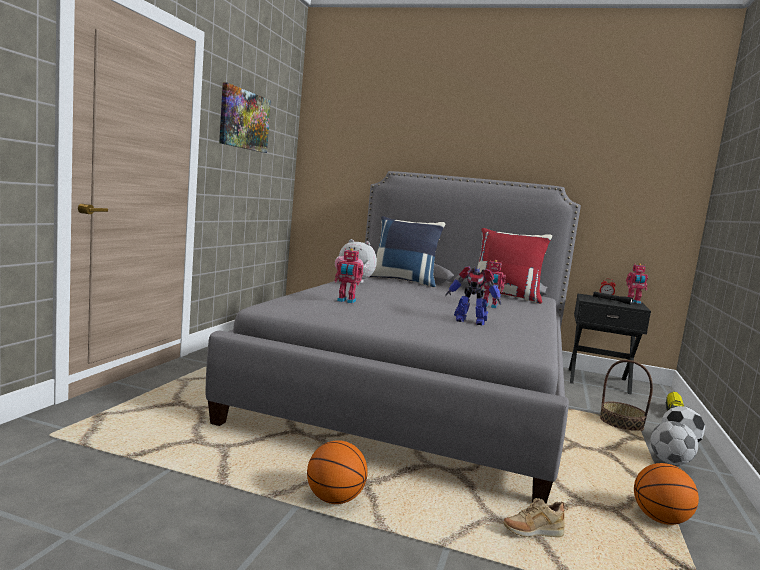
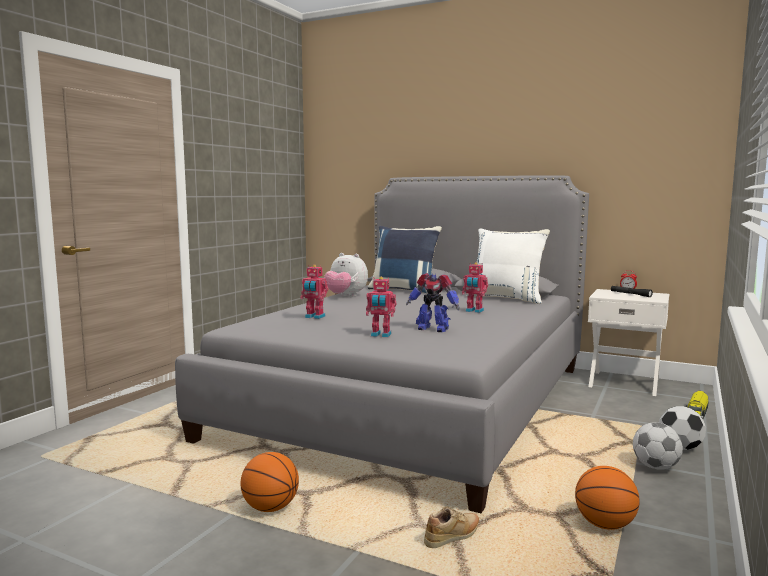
camera: 10 degrees right, 0 degrees up
(244, 120) = (235, 145): picture -> none
(505, 296) = (506, 298): red pillow -> white pillow
(531, 533) = (453, 538): beige shoe -> beige shoe turned 150 degrees clockwise
(598, 380) = (624, 382): black nightstand -> white nightstand
(621, 423) = (623, 427): basket -> none
(633, 302) = (657, 294): toy robot -> toy robot (380, 335)

